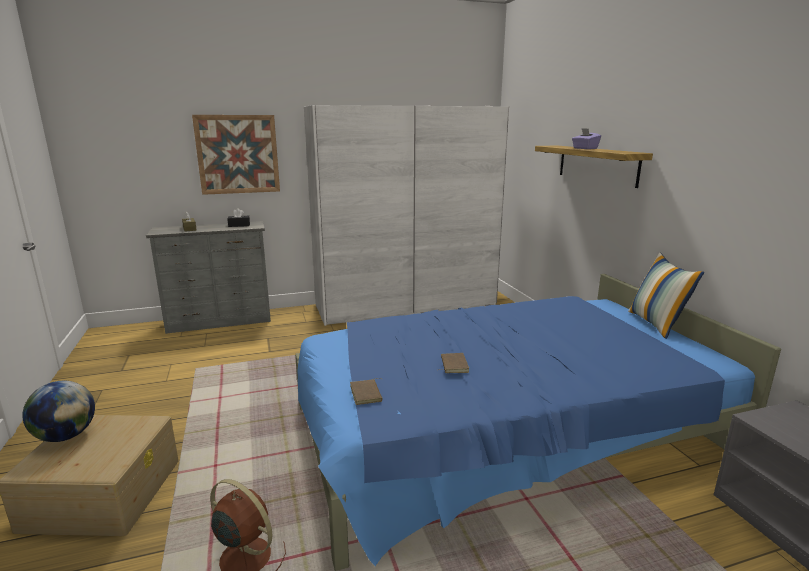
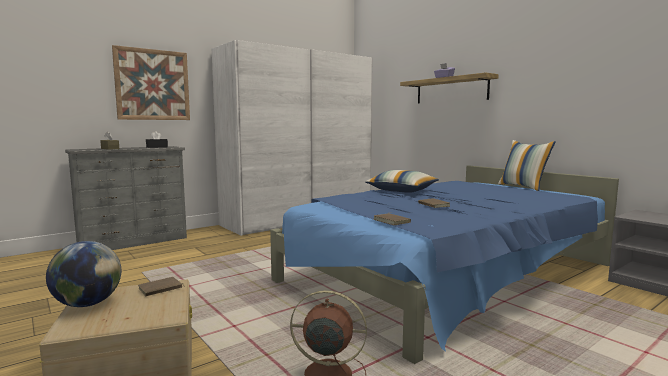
camera: 20 degrees left, 10 degrees down
(135, 427) = (160, 289): none -> brown book
(467, 318) = (402, 191): none -> pillow

